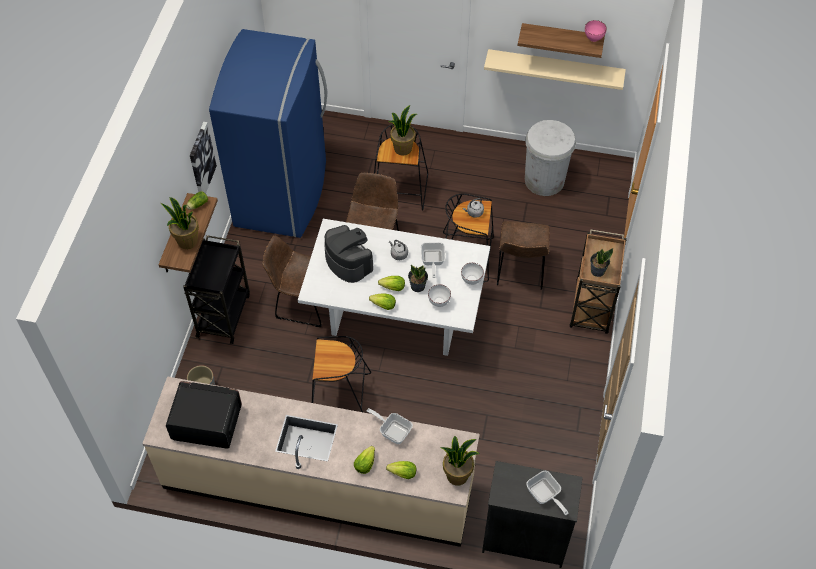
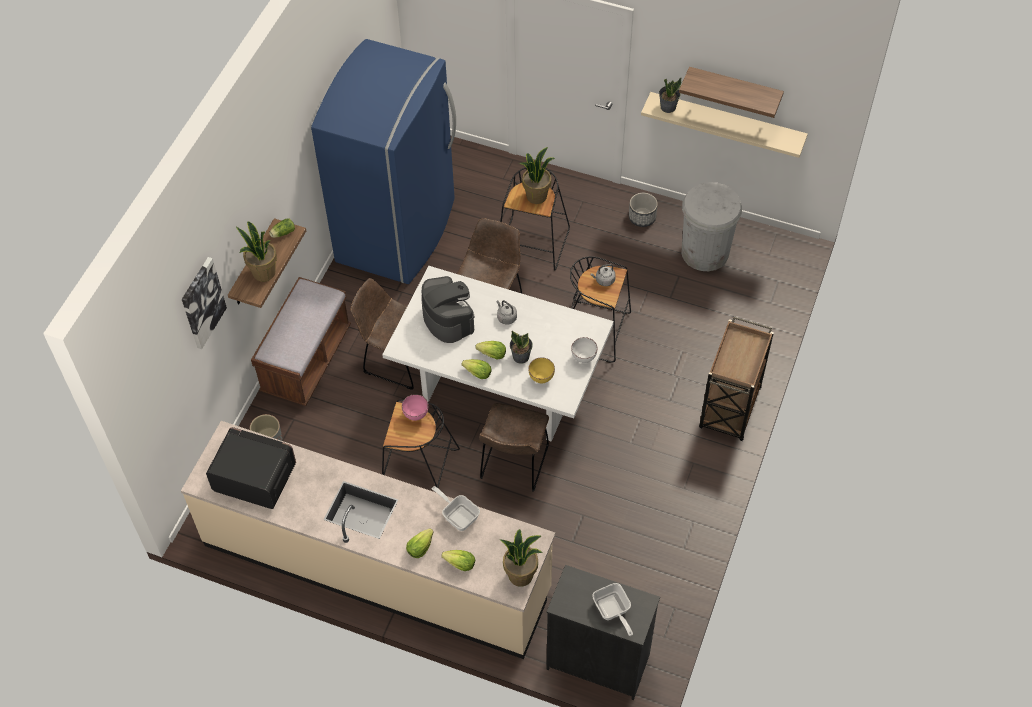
camera: 10 degrees right, 0 degrees up
(201, 160) = (296, 183): picture -> picture (202, 302)
(224, 314) = (306, 360): black cart -> brown bench
(432, 262) = (543, 331): frying pan -> none
(439, 302) = (541, 378): white bowl -> yellow bowl
(486, 158) = (642, 218): none -> planter
(520, 272) = (654, 356): brown chair -> brown chair (513, 465)
(593, 39) = (768, 94): pink bowl -> pink bowl (415, 415)
(597, 270) = (732, 365): potted plant -> potted plant (668, 107)

